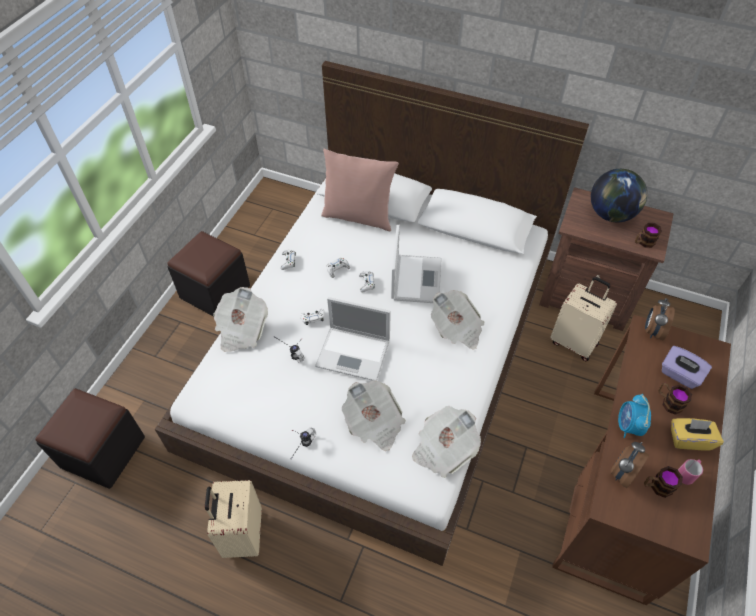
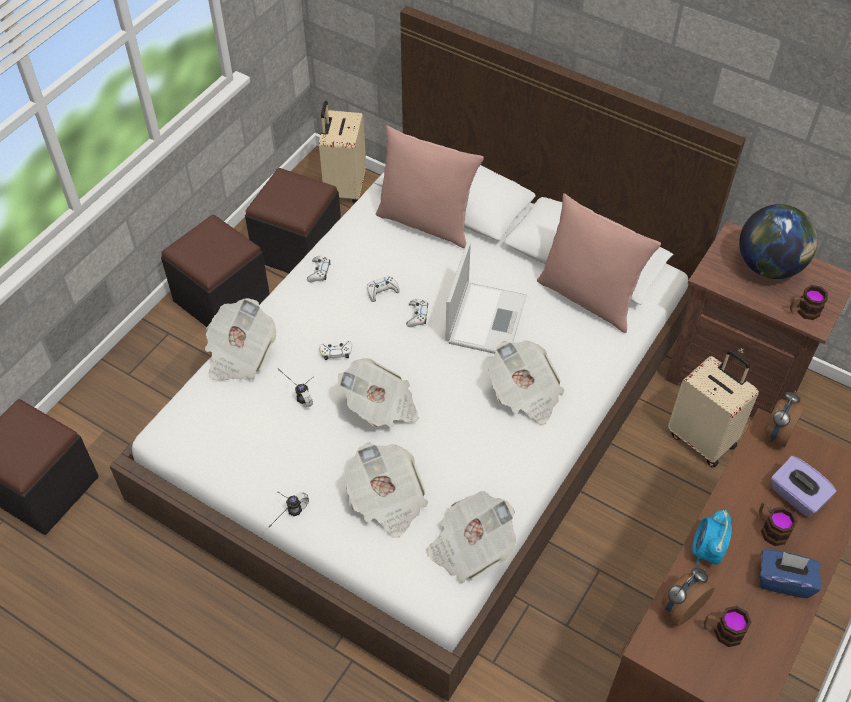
camera: 10 degrees right, 0 degrees up
(242, 534) = (200, 619): beige suitcase -> beige suitcase (344, 187)
(264, 249) = (298, 248): none -> black ottoman
(354, 353) = (381, 407): laptop -> newspaper
(484, 254) = (588, 297): none -> pink pillow
(686, 474) = (766, 623): pink mug -> none
(689, 439) = (784, 580): yellow tissue box -> blue tissue box

